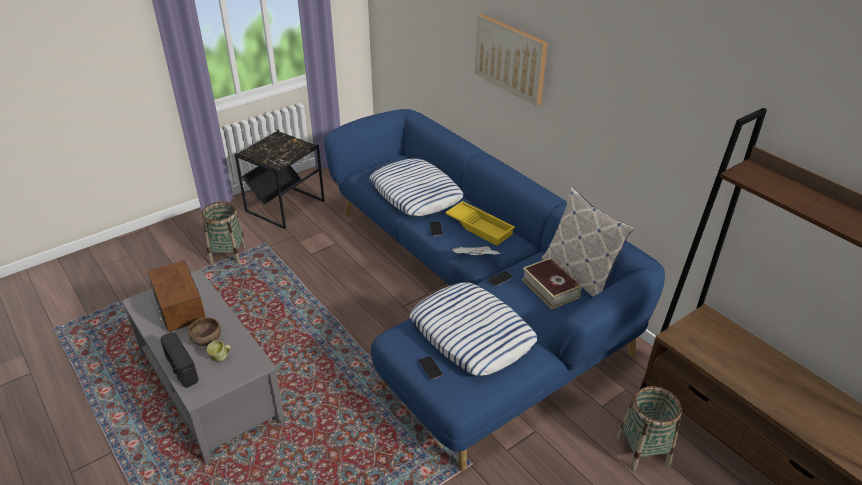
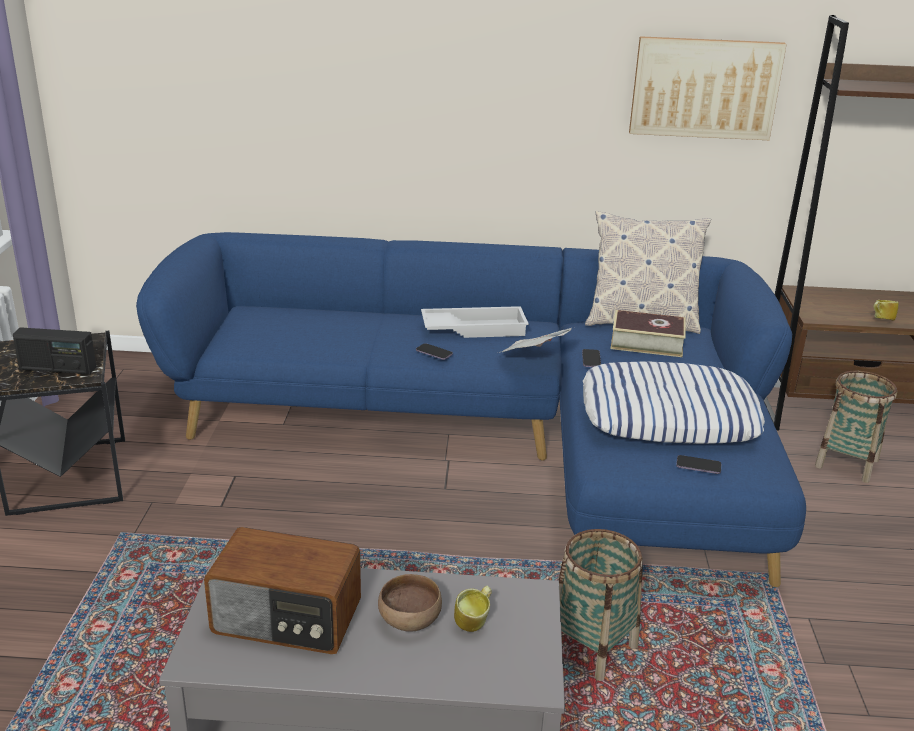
camera: 50 degrees left, 10 degrees down
(181, 369) = (451, 676): radio -> radio (58, 368)
(228, 255) = (82, 582): basket -> basket (591, 648)
(416, 193) = (337, 332): pillow -> none
(480, 226) = (474, 328): yellow tray -> white tray
(511, 58) = (417, 80): picture -> picture (704, 88)
(720, 369) = (880, 320): none -> mug

